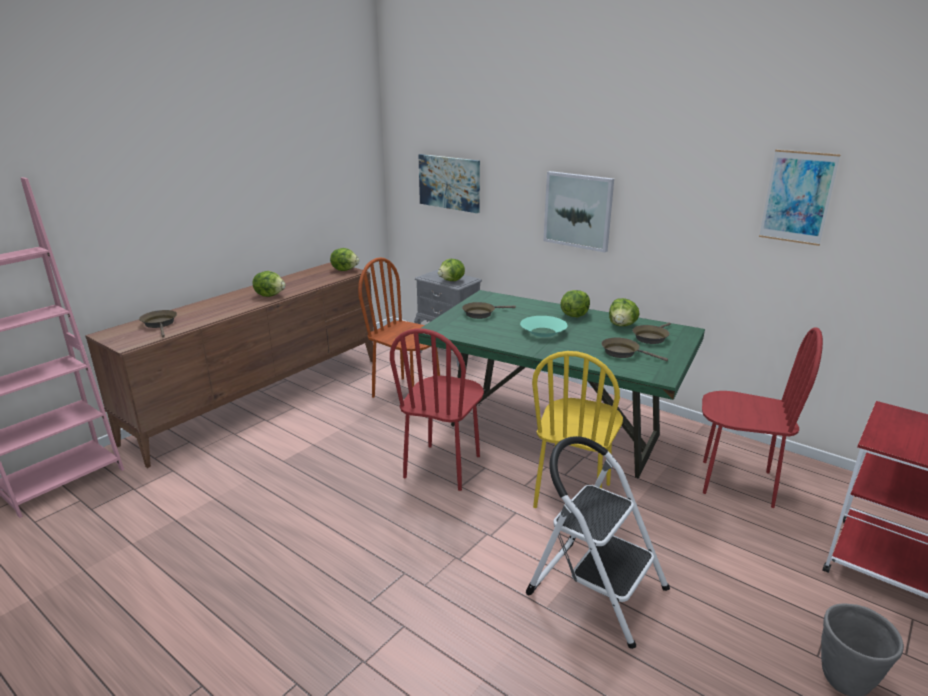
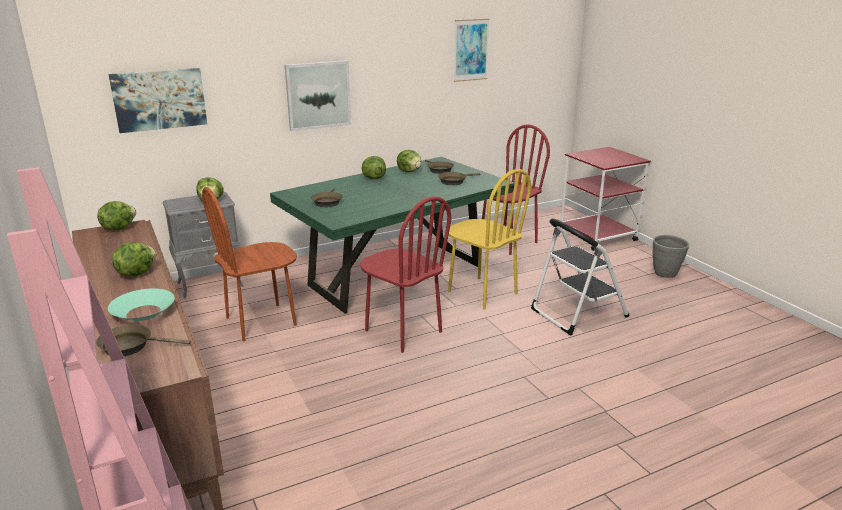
camera: 65 degrees left, 0 degrees up
(543, 332) = (392, 192): turquoise bowl -> turquoise bowl (143, 313)

